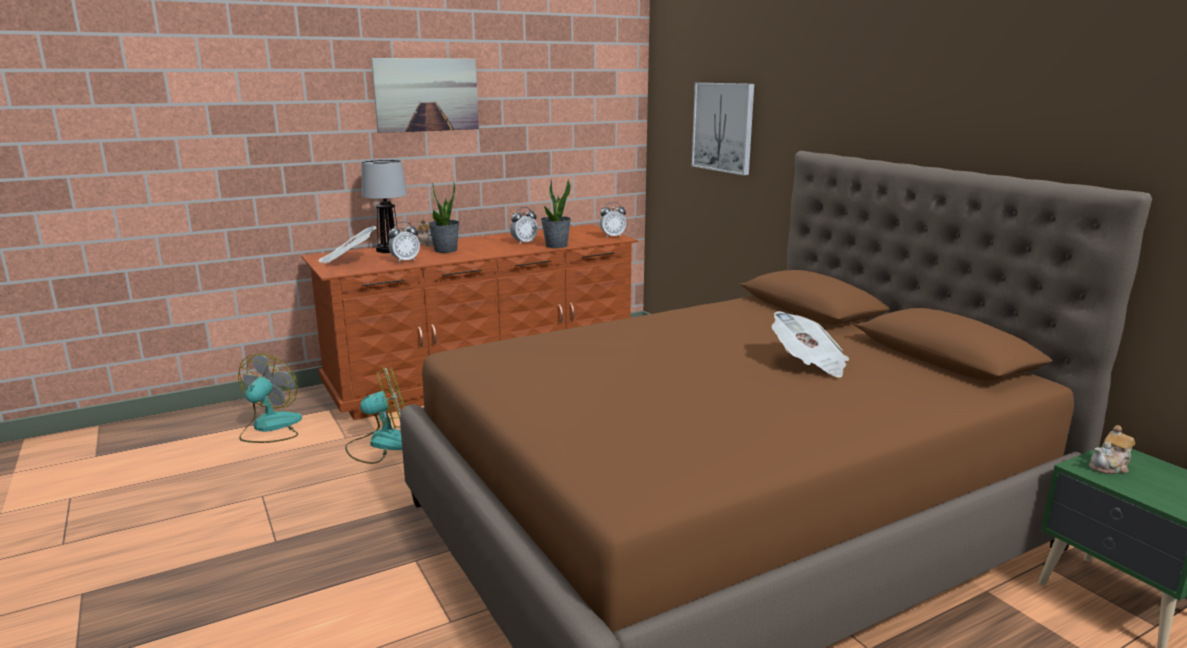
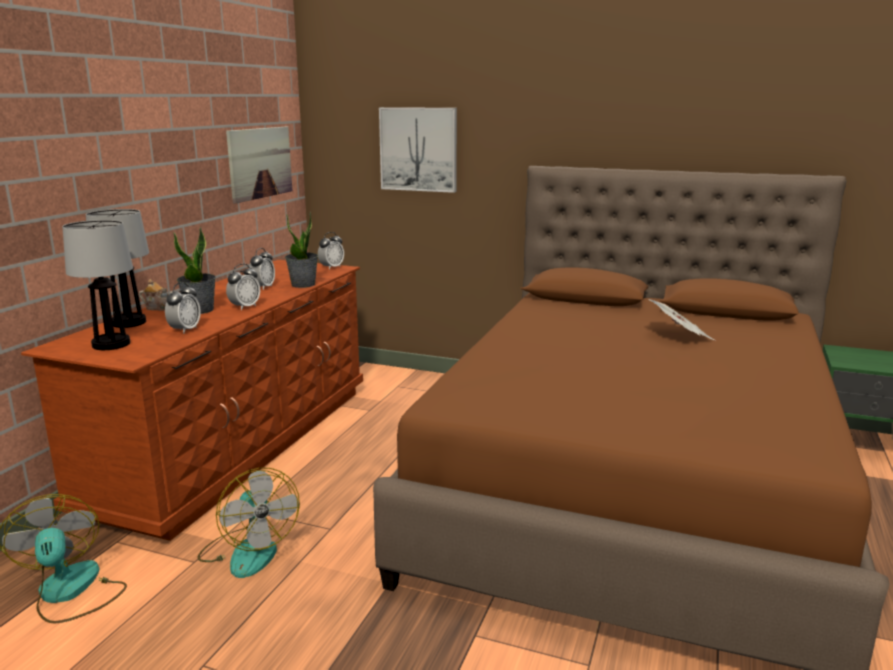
camera: 40 degrees left, 0 degrees up
(348, 261) = (111, 344): newspaper -> table lamp
(381, 444) = (248, 551): fan -> fan turned 120 degrees clockwise
(426, 95) = (128, 126): picture -> picture (260, 163)
(476, 253) = (244, 307): none -> alarm clock
(1110, 467) = (850, 359): teapot -> none

